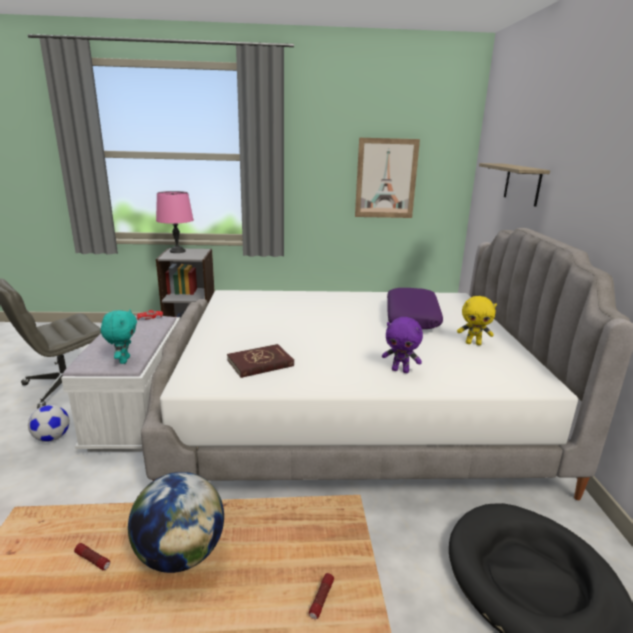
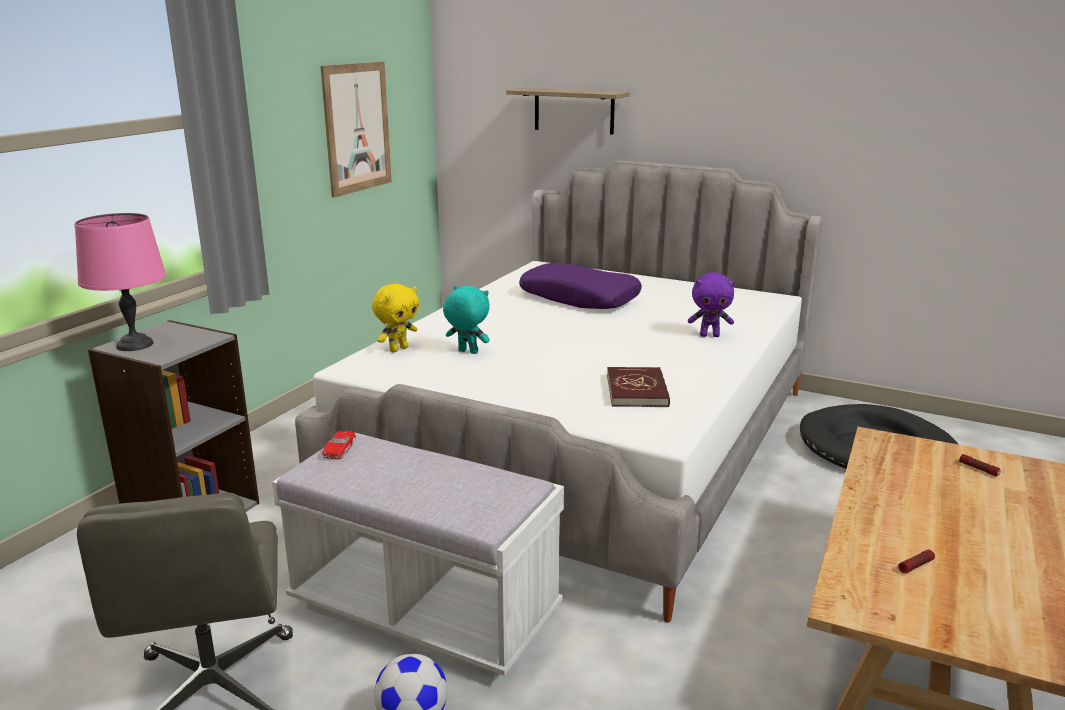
camera: 60 degrees left, 0 degrees up
(123, 360) = (506, 486): turquoise plush toy -> turquoise plush toy (467, 352)
(181, 554) = (917, 519): globe -> none
(400, 370) = (709, 335): purple plush toy -> purple plush toy turned 45 degrees clockwise
(473, 343) = (673, 295): yellow plush toy -> yellow plush toy (398, 349)

